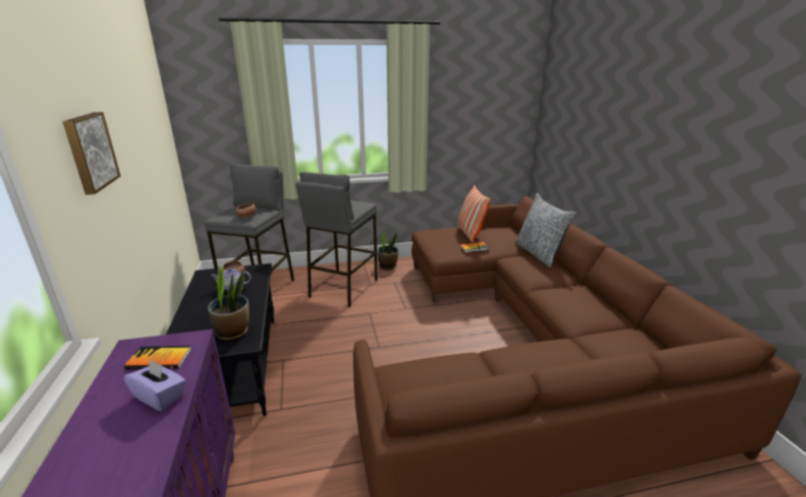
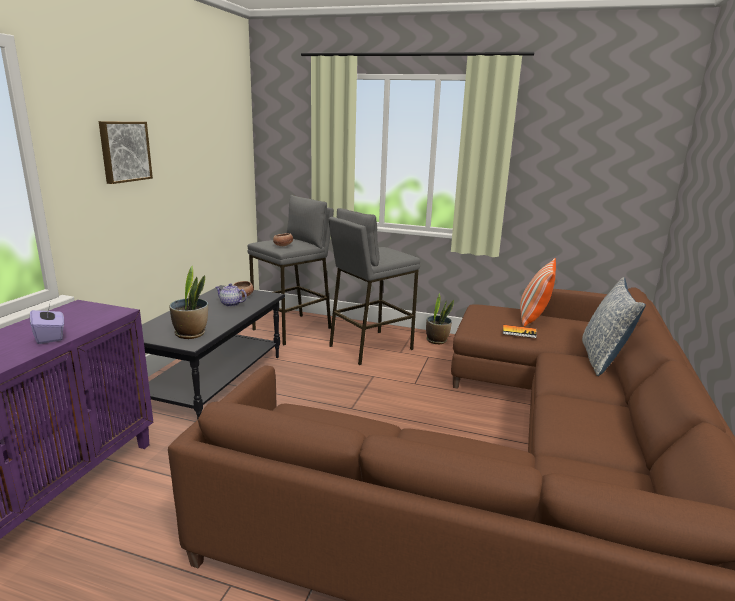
camera: 30 degrees right, 5 degrees down
(159, 359) = (82, 316): book -> none

